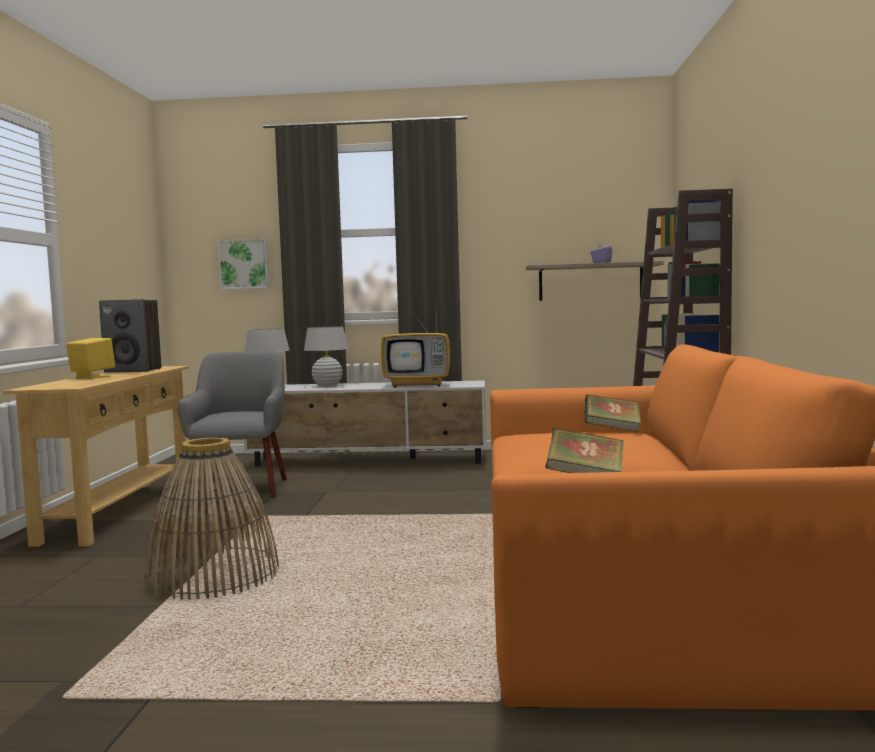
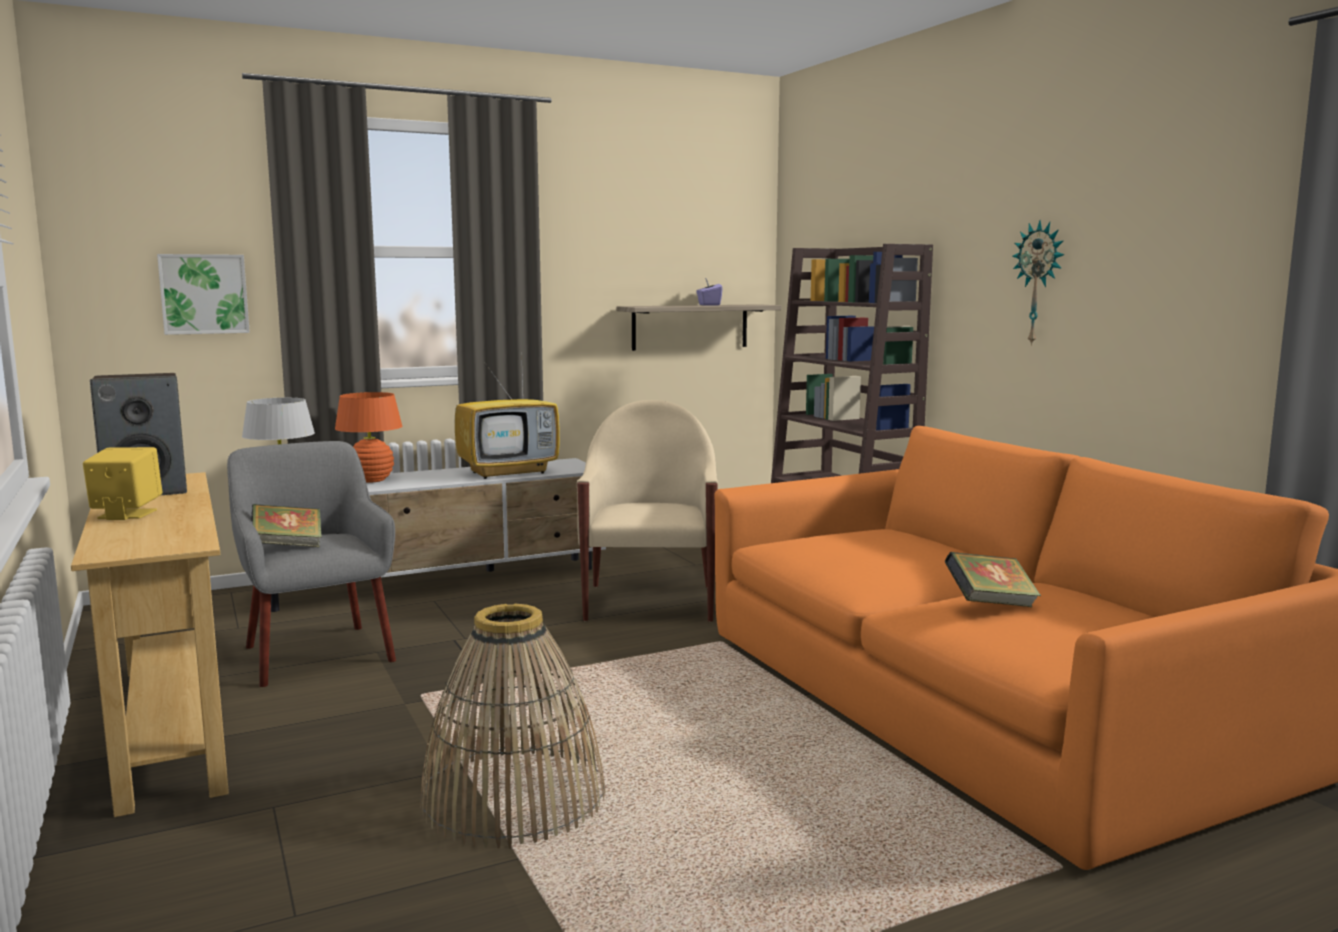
camera: 30 degrees left, 5 degrees up
(327, 385) = (371, 480): white table lamp -> orange table lamp
(487, 486) = (650, 602): none -> beige armchair
(612, 430) = (868, 529): book -> book (288, 546)
(784, 206) = (1039, 283): none -> wall clock

